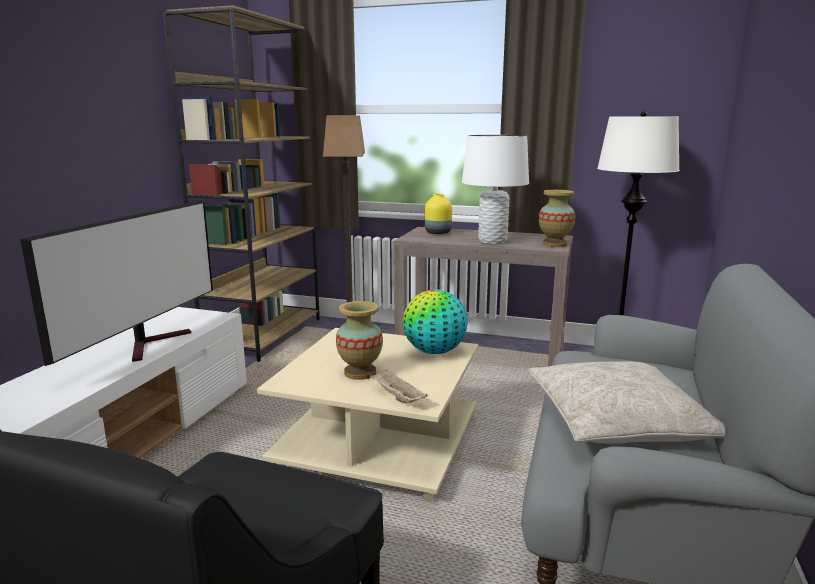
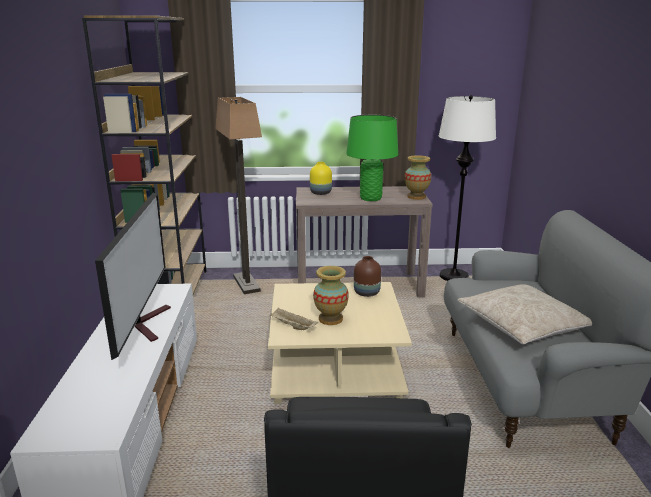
camera: 20 degrees left, 5 degrees up
(396, 397) = (373, 333): beige tray -> beige tray (292, 326)
(434, 352) = (367, 293): globe -> brown vase
(492, 241) = (371, 198): white table lamp -> green table lamp

